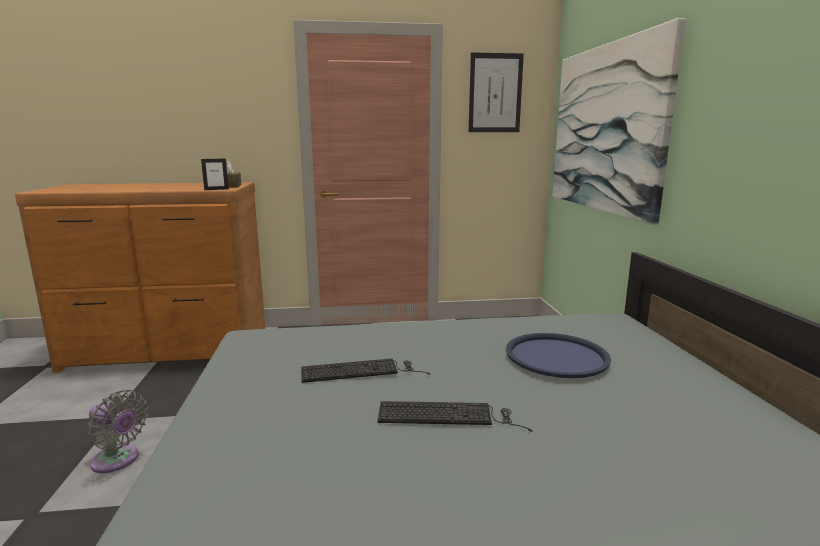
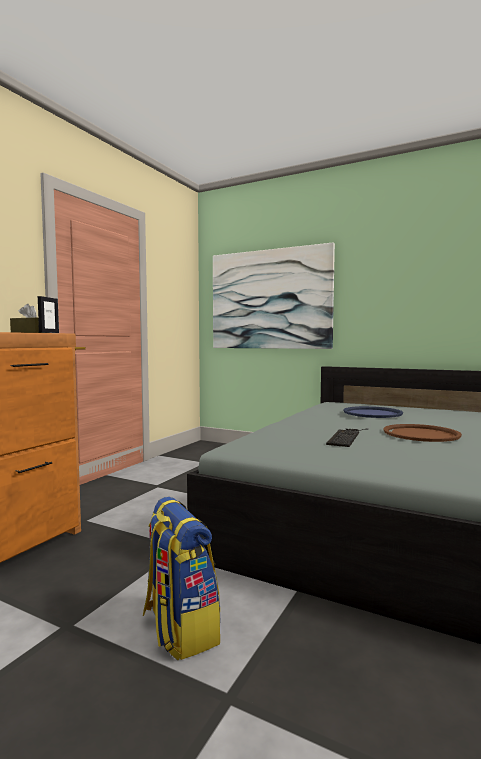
camera: 55 degrees left, 10 degrees down
(118, 461) = (179, 628): grey fan -> backpack
(449, 416) = (421, 434): keyboard -> brown tray
(495, 93) = (173, 272): picture -> none

